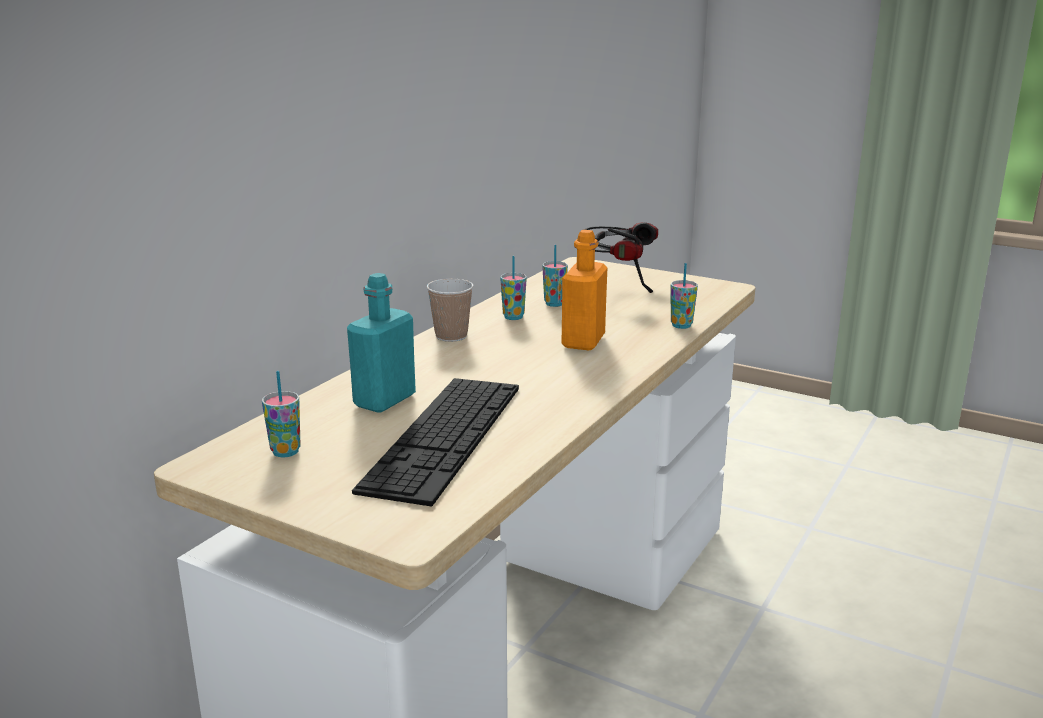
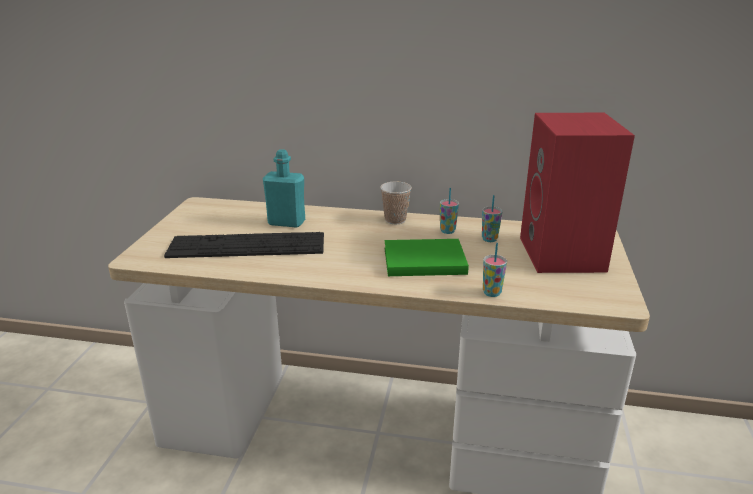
camera: 70 degrees right, 5 degrees up
(285, 452) = (216, 215): cup -> none
(583, 341) = (422, 260): orange bottle -> green book
(618, 284) = (564, 255): headphones -> red speaker

